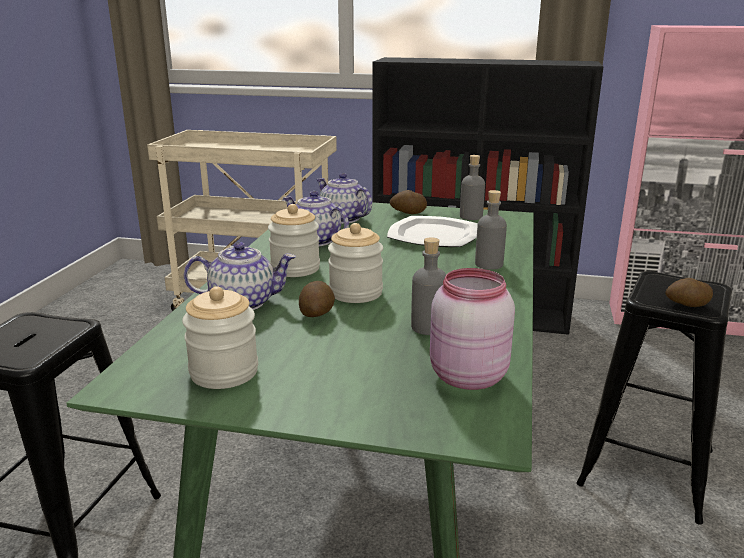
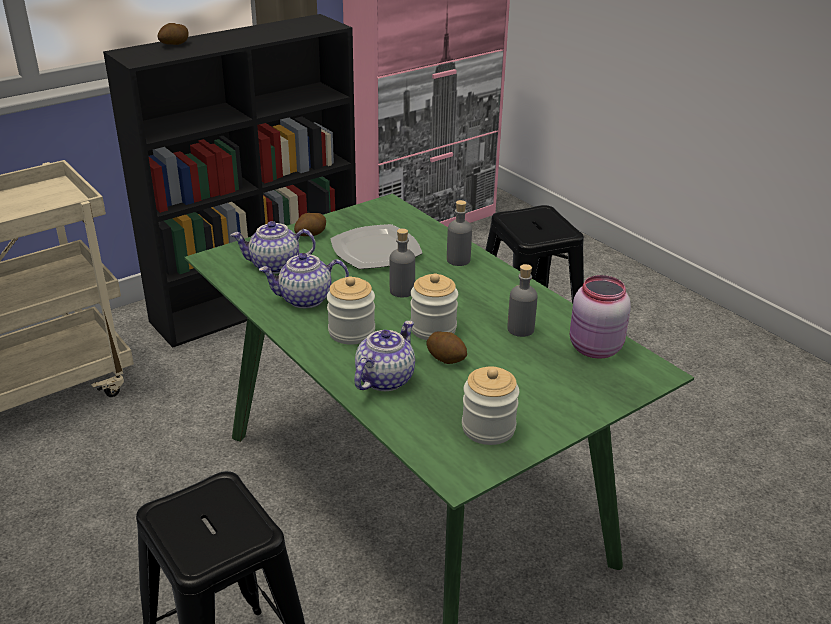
camera: 50 degrees left, 10 degrees up
(471, 216) = (362, 217): grey bottle -> grey bottle (402, 291)
(686, 305) = (553, 233): potato -> potato (174, 44)

